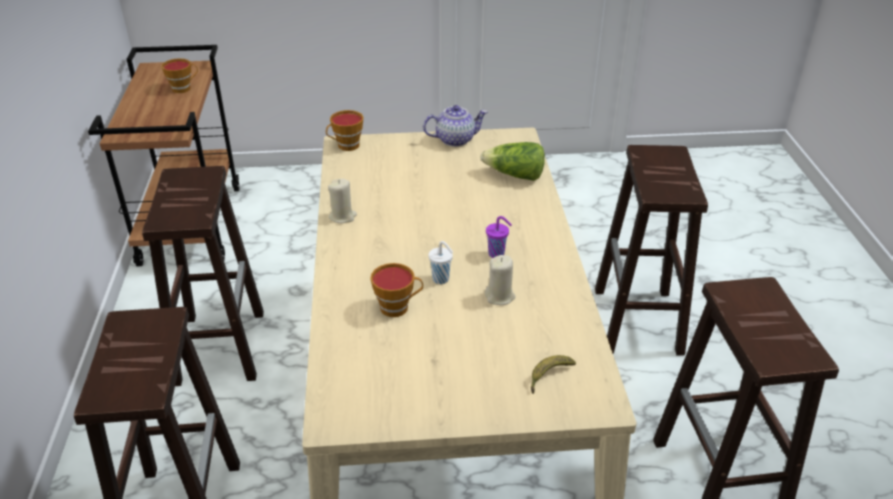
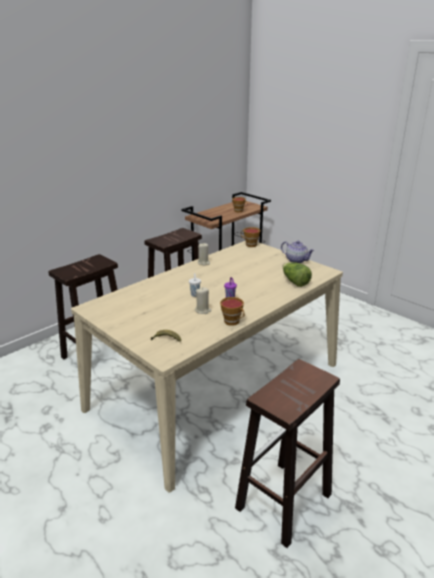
camera: 50 degrees right, 10 degrees down
(398, 307) = (165, 294): cup -> cup (233, 322)
(638, 322) = (357, 418): brown stool -> none

